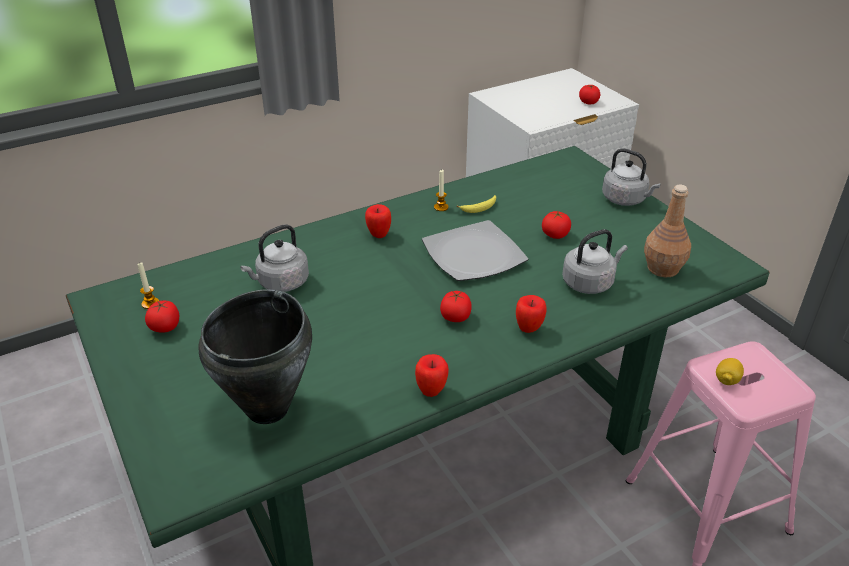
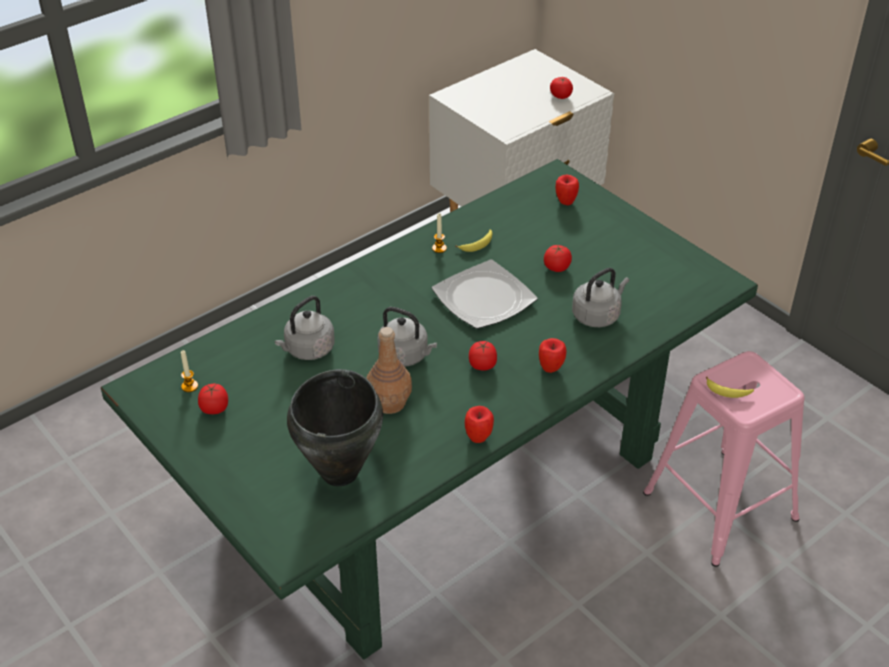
camera: 10 degrees left, 5 degrees up
(379, 235) = (386, 286): apple -> apple (565, 202)
(626, 199) = (618, 220): grey kettle -> grey kettle (406, 356)
(662, 268) = (661, 292): brown bottle -> brown bottle (389, 402)
(726, 380) = (728, 392): lemon -> banana

